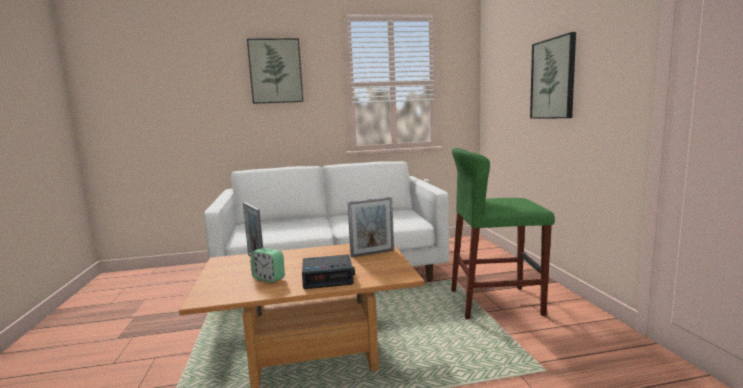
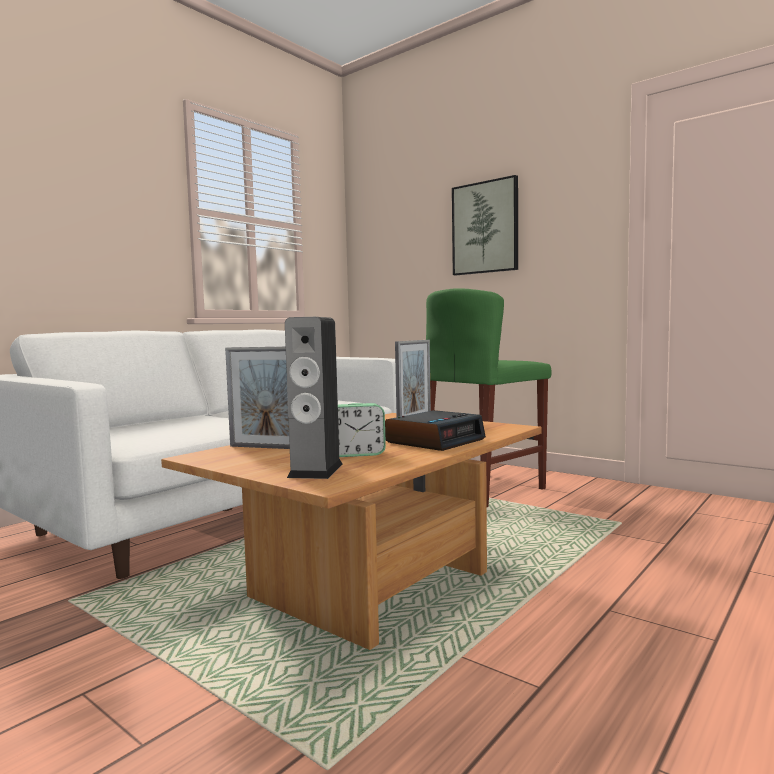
camera: 40 degrees left, 5 degrees down
(223, 287) = (316, 470): none -> speaker
(275, 71) = (71, 163): picture -> none

